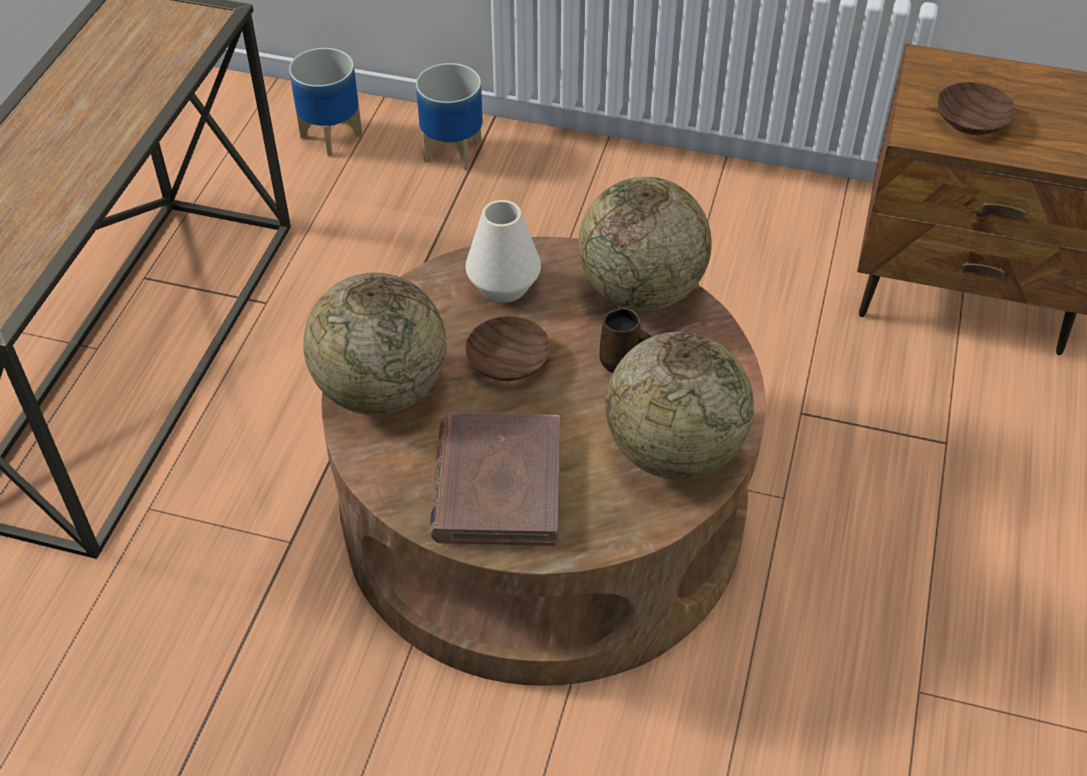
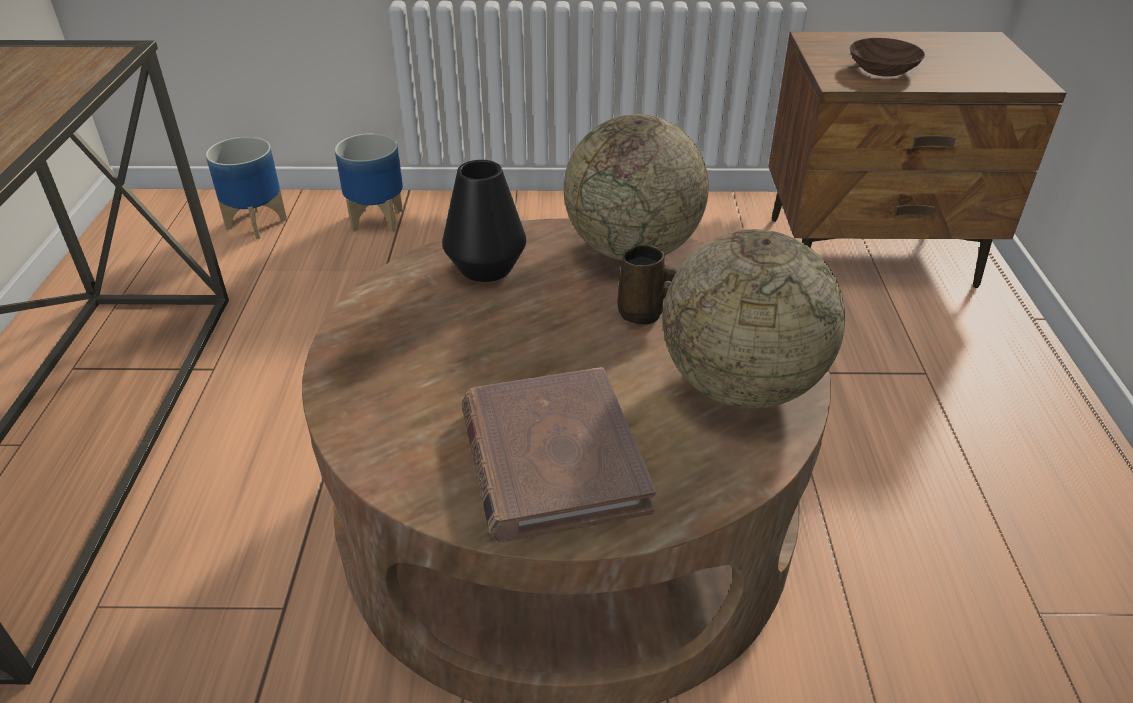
camera: 15 degrees left, 10 degrees down
(381, 390) = (376, 385): globe -> none
(503, 286) = (485, 267): white vase -> black vase
(506, 361) = (514, 332): brown bowl -> none

